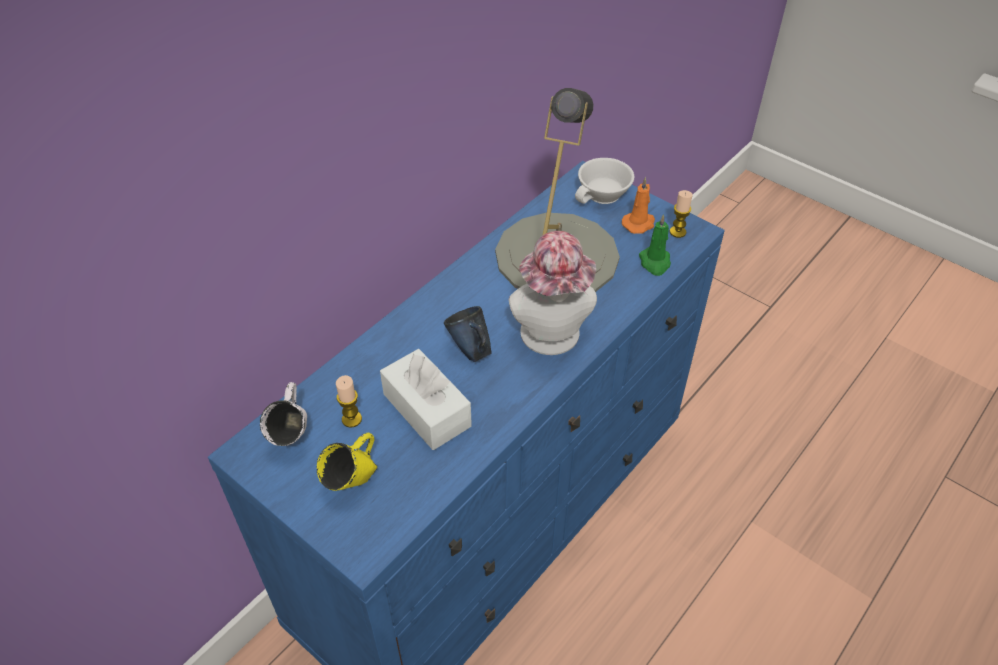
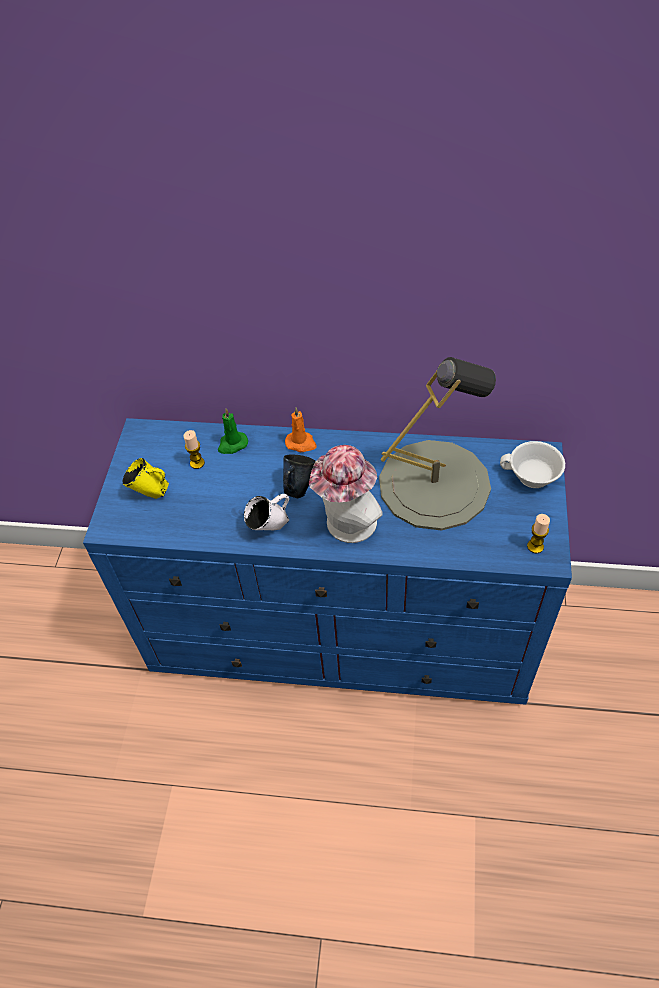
camera: 60 degrees right, 5 degrees up
(293, 438) = (164, 446): white mug -> white mug (270, 528)
(427, 410) = (231, 495): white tissue box -> none
(639, 223) = (520, 516): orange candle -> orange candle (301, 443)
(655, 262) = (483, 549): green candle -> green candle (232, 444)

